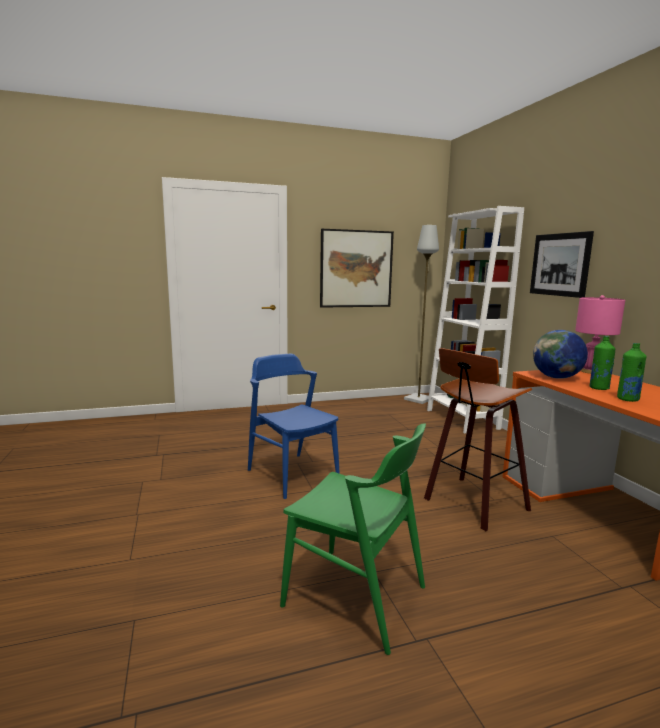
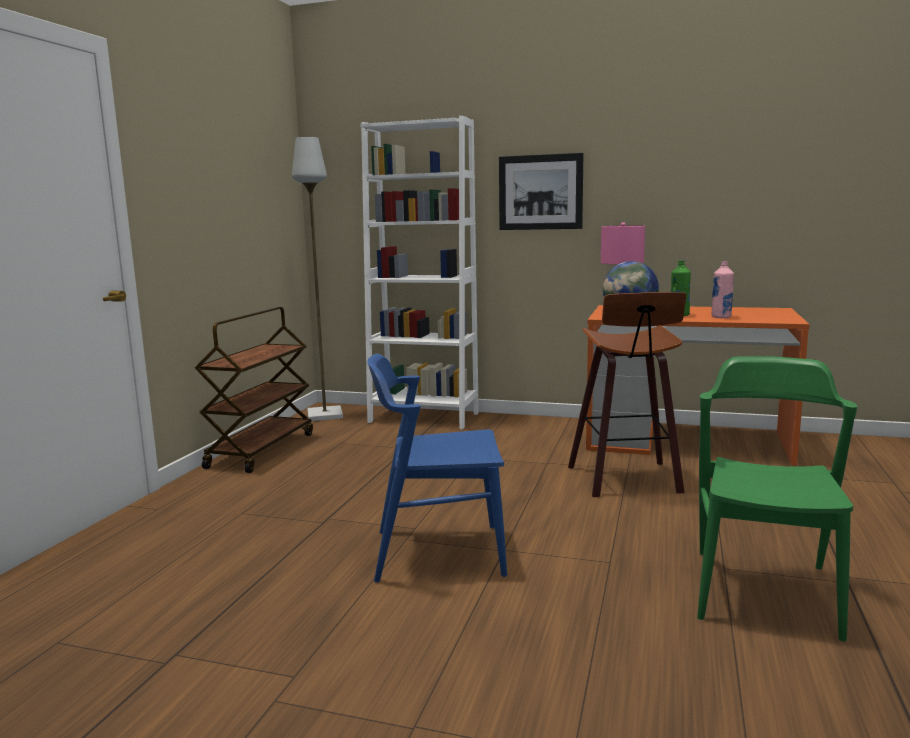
camera: 55 degrees left, 0 degrees up
(352, 404) = (261, 450): none -> brown cart
(355, 596) = (764, 591): green chair -> green chair turned 45 degrees counterclockwise
(356, 269) = (218, 211): picture -> none
(627, 399) = (721, 317): green bottle -> pink bottle

